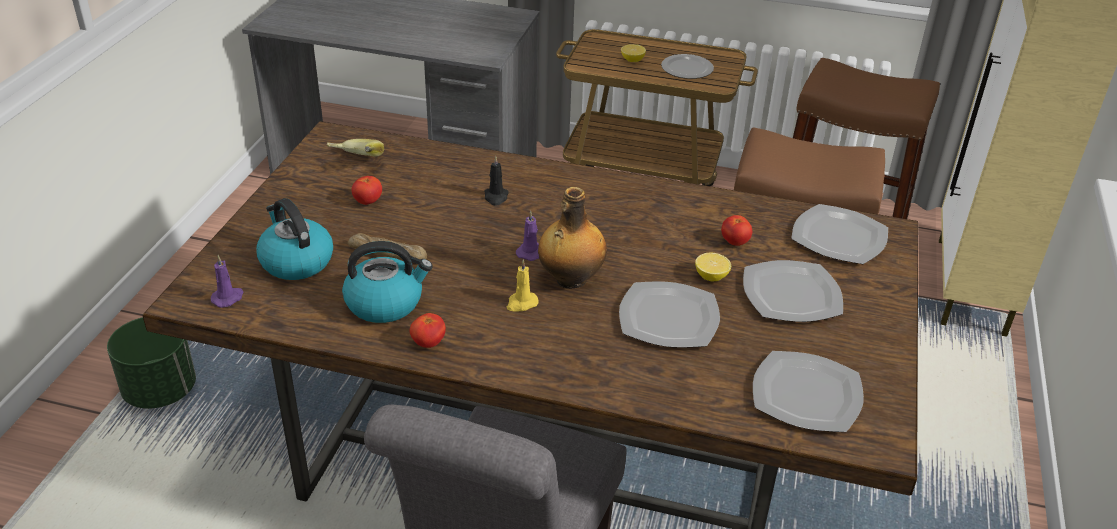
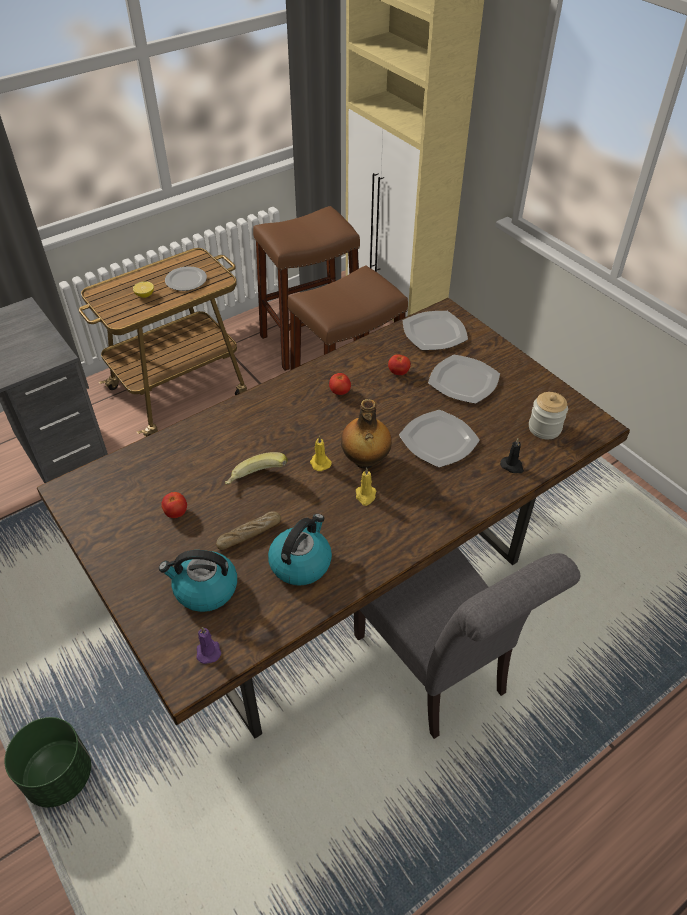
camera: 50 degrees left, 10 degrees up
(355, 163) = (120, 495): banana -> banana (257, 481)
(428, 343) = (362, 562): tomato -> tomato (340, 392)
(496, 197) = (244, 445): black candle -> black candle (512, 466)
(530, 252) = (319, 463): purple candle -> yellow candle
(711, 276) = (419, 401): lemon -> none
(805, 395) = (544, 428): plate -> jar

